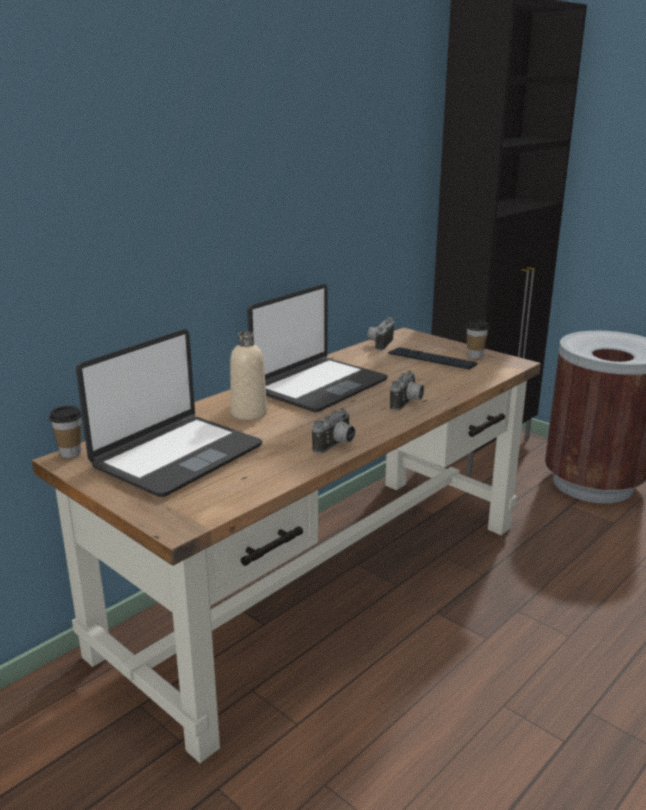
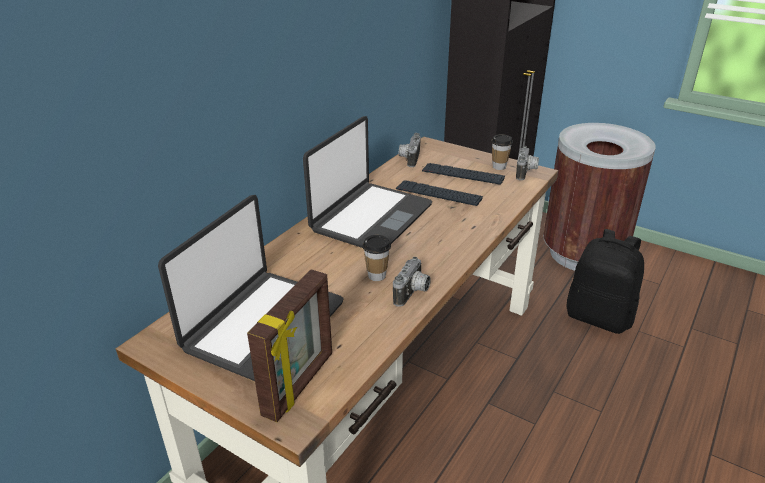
camera: 10 degrees left, 10 degrees up
(71, 453) = (154, 334): cup -> cup (377, 276)
(194, 501) = (300, 384): none -> picture frame
(249, 413) = (316, 260): beige bottle -> none
(398, 373) = (438, 194): none -> keyboard
(408, 403) = (460, 232): camera -> camera (526, 172)
(594, 546) = (599, 317): none -> black backpack

